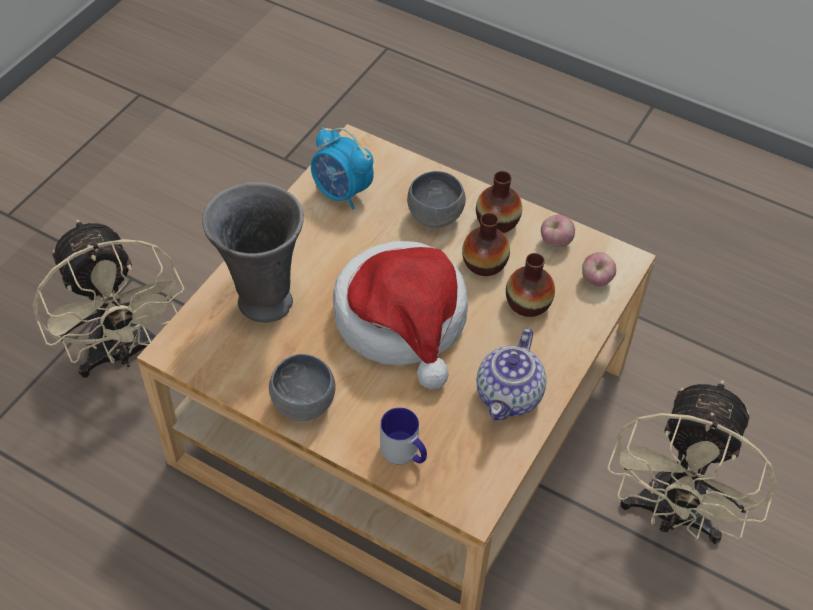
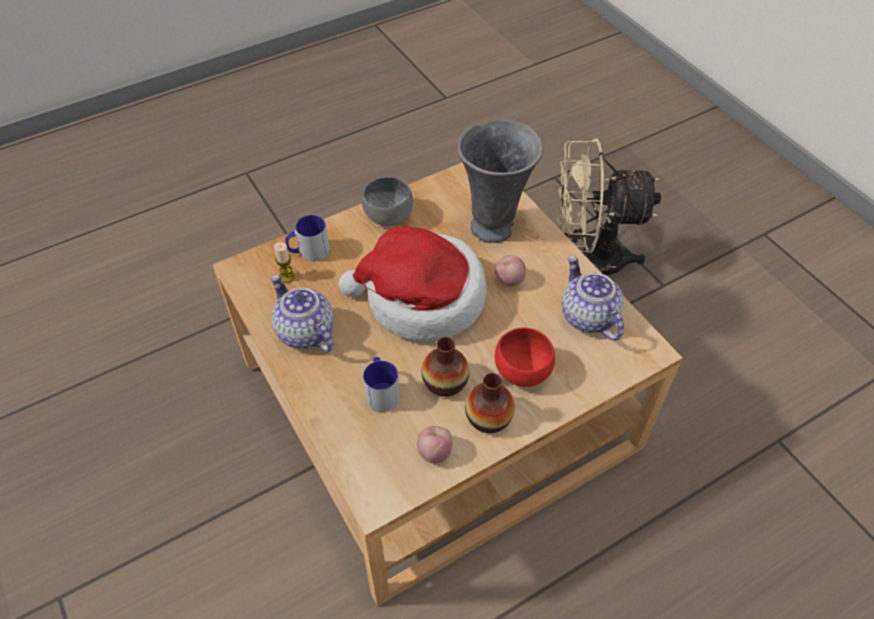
camera: 120 degrees right, 0 degrees up
(342, 193) = (587, 316): alarm clock -> teapot
(433, 215) = (524, 371): grey bowl -> red bowl
(452, 453) = (287, 276): none -> candle
(528, 303) = (381, 391): vase -> mug
(596, 280) = (370, 460): apple -> apple (509, 280)
(671, 516) = (222, 546): beige fan -> none

